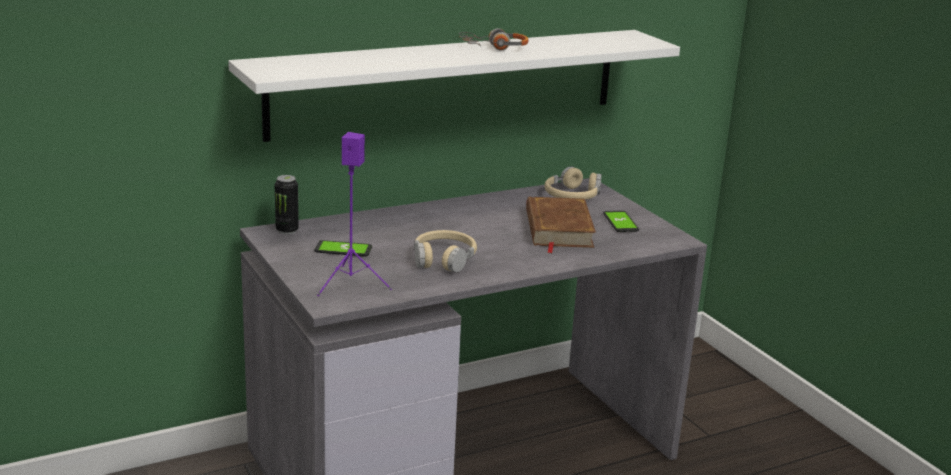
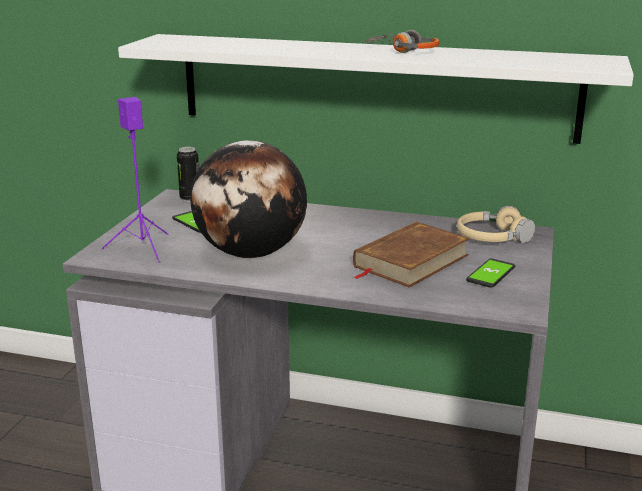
camera: 45 degrees right, 0 degrees up
(443, 259) = (251, 253): beige headphones -> globe

